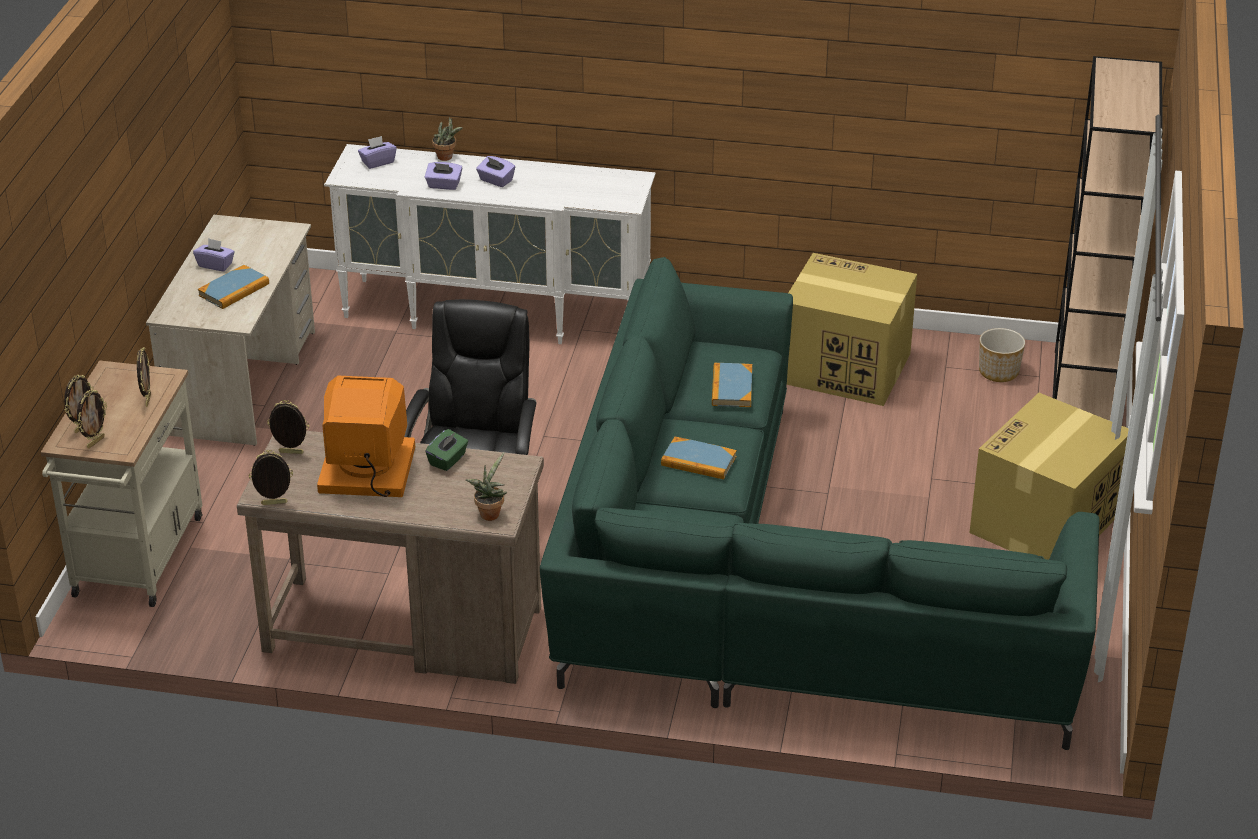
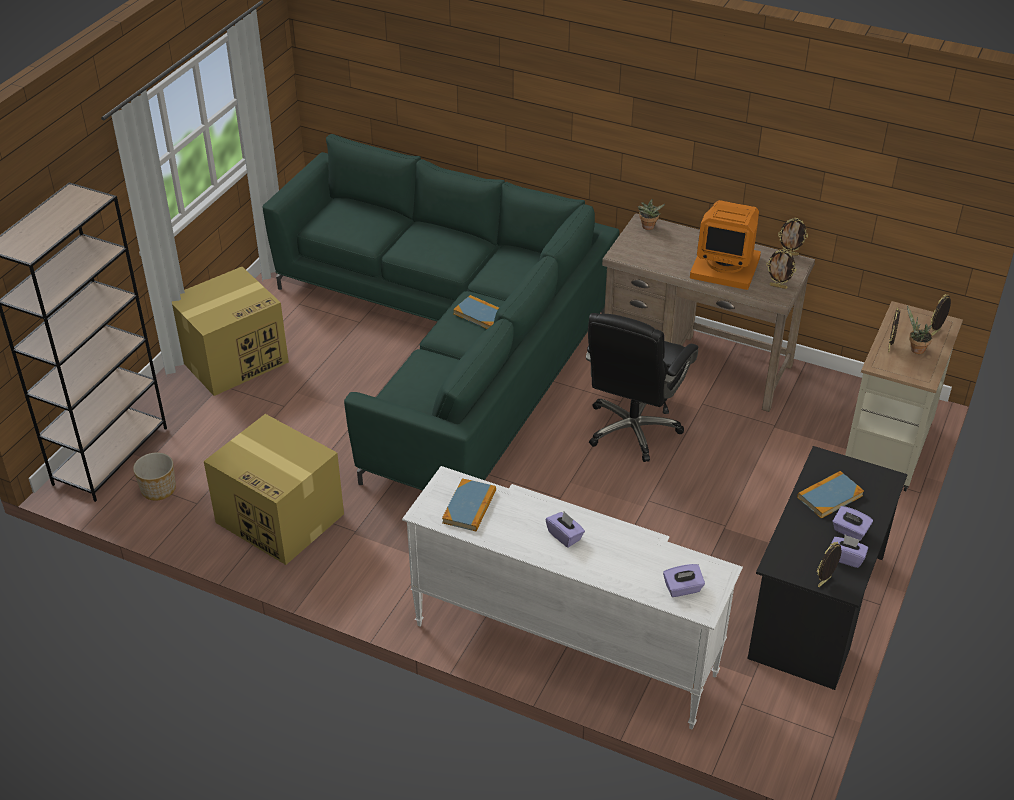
camera: 165 degrees left, 5 degrees up
(95, 442) = (923, 320): picture frame -> picture frame (825, 582)
(242, 382) = (816, 607): beige desk -> black desk
(444, 185) = (619, 539): purple tissue box -> purple tissue box (846, 558)
(447, 157) = (607, 582): potted plant -> potted plant (915, 349)
(448, 460) = (668, 264): green tissue box -> none
(731, 388) = (427, 367): book -> book (469, 507)

